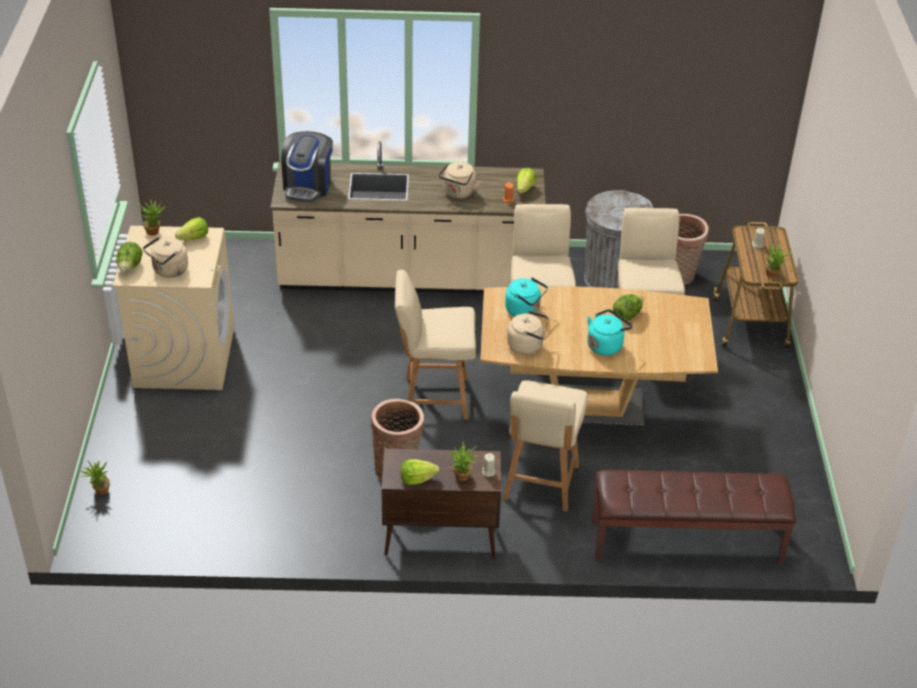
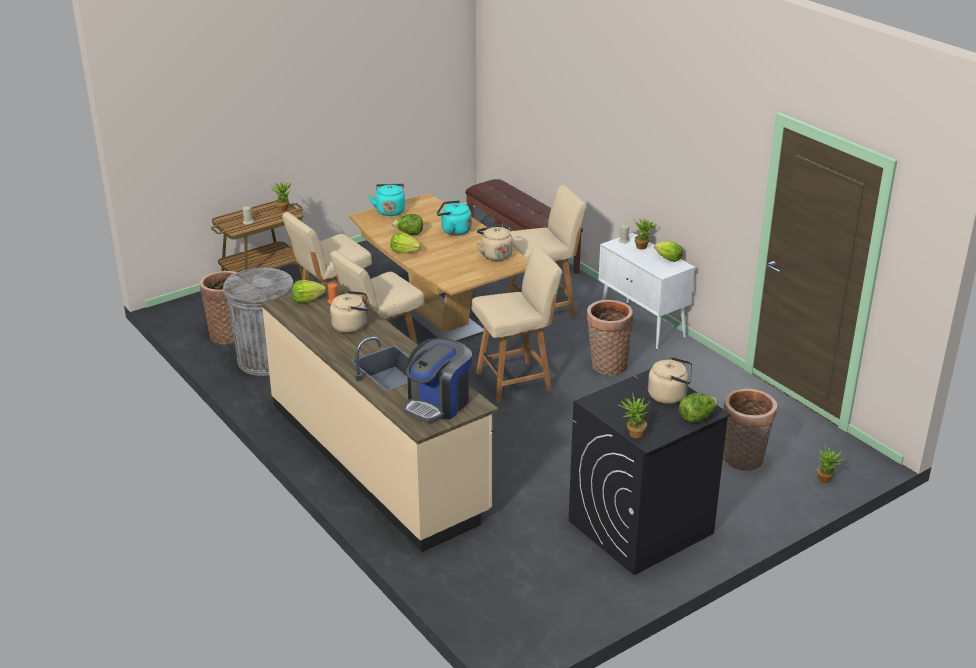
camera: 125 degrees left, 10 degrees down
(179, 460) = (743, 461): none -> basket
(184, 357) = (640, 527): beige washing machine -> black washing machine
(194, 238) = (610, 407): lettuce -> lettuce (404, 251)
(308, 186) = (438, 403): coffee machine -> coffee machine turned 150 degrees clockwise
(434, 397) = (515, 381): beige chair -> beige chair turned 75 degrees counterclockwise
(439, 539) = (642, 325): brown cabinet -> white cabinet
(524, 310) = (457, 268): turquoise kettle -> turquoise kettle (390, 210)

